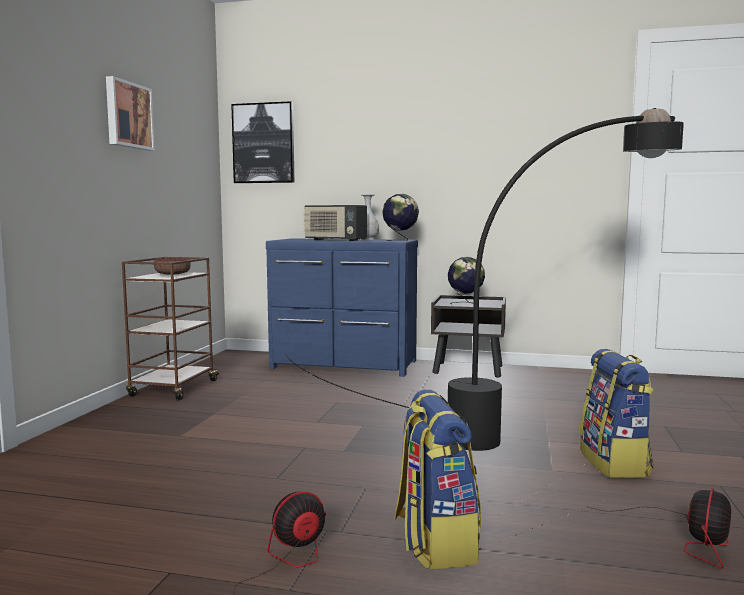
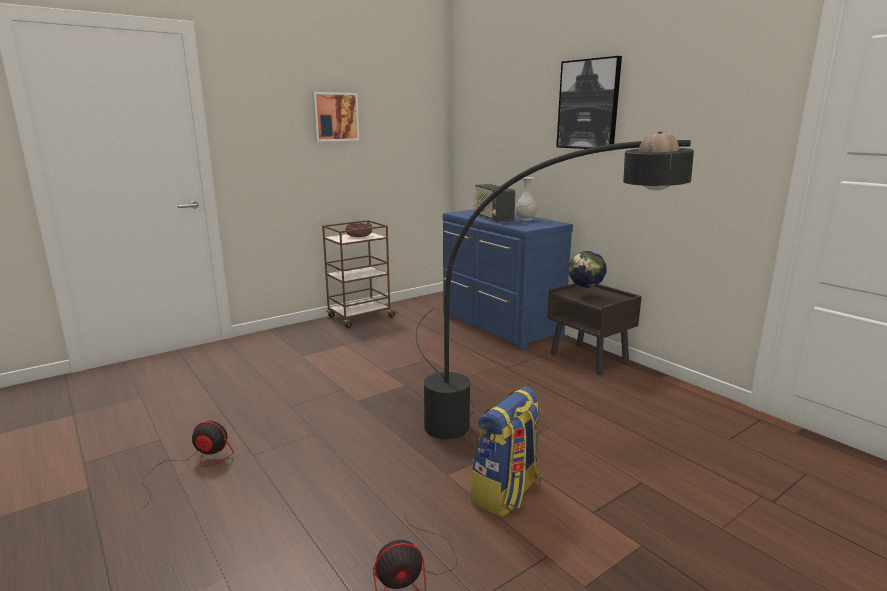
camera: 40 degrees right, 10 degrees up
(264, 143) = (475, 122): picture -> picture (588, 104)
(400, 240) = (541, 225): globe -> none
(434, 541) = (277, 486): backpack -> none

